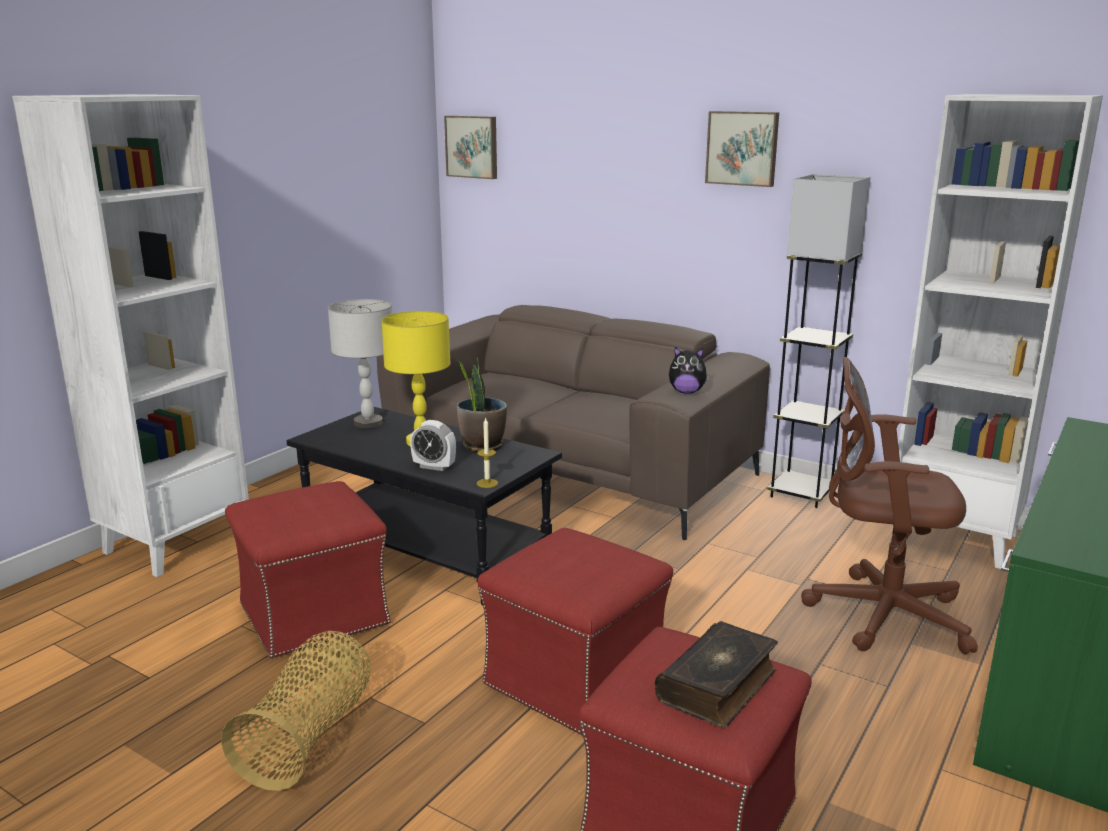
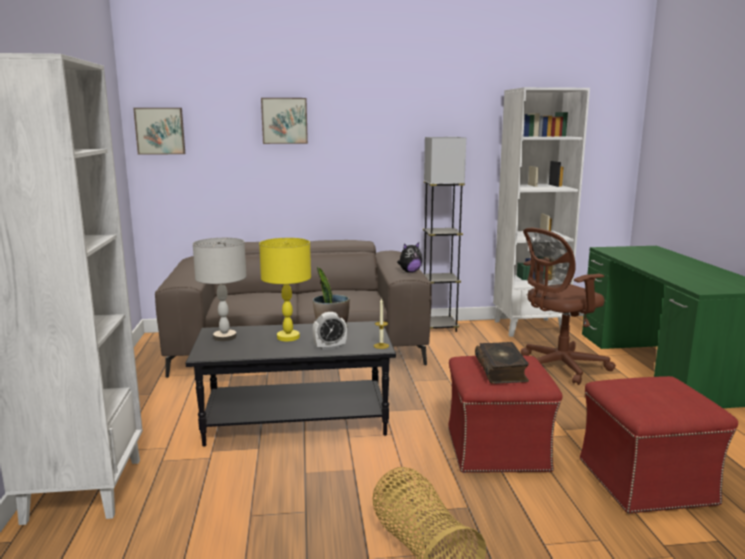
camera: 40 degrees left, 5 degrees down
(312, 615) = (290, 486): red ottoman -> none
(719, 686) = (669, 392): book -> book (501, 370)
(742, 148) = (378, 123): picture -> picture (284, 121)

